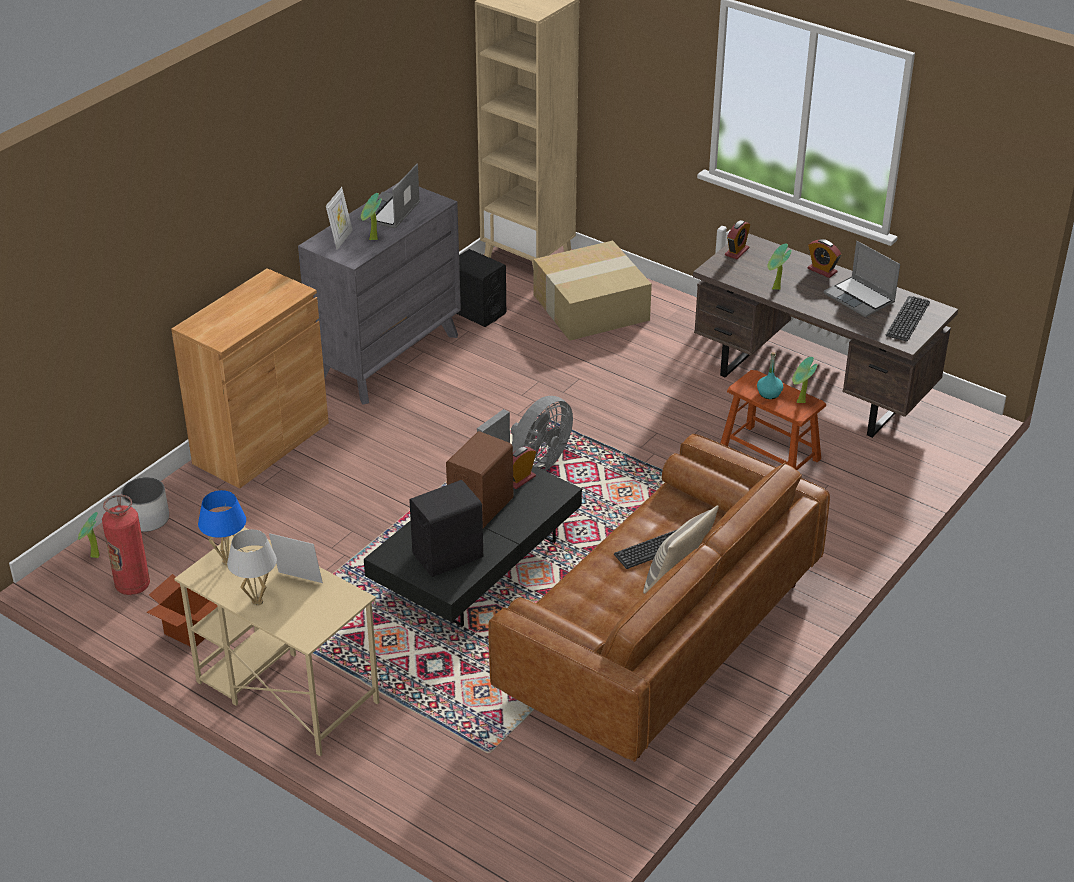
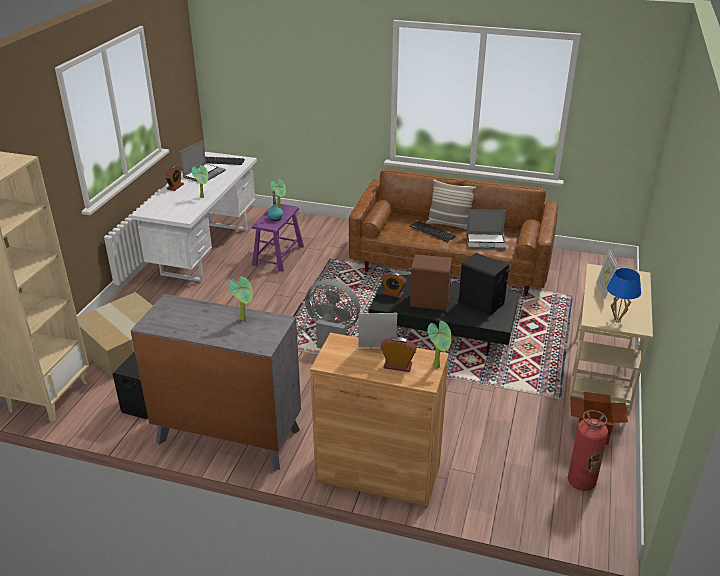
camera: 110 degrees left, 5 degrees down
(93, 557) = (573, 520): potted plant -> potted plant (438, 365)
(147, 519) = (509, 505): white planter -> none
(257, 601) = (634, 299): white table lamp -> none
(341, 239) = (250, 335): picture frame -> picture frame (377, 349)
(390, 212) = (194, 321): laptop -> laptop (486, 242)
(737, 252) = (159, 213): alarm clock -> alarm clock (397, 366)
(769, 454) = (278, 255): brown stool -> purple stool
(813, 389) = (206, 250): brown desk -> white desk

